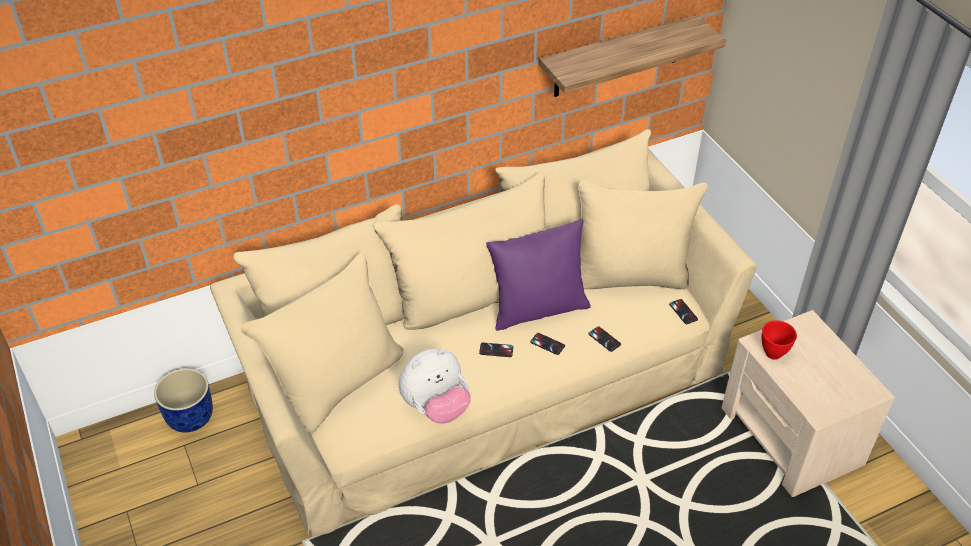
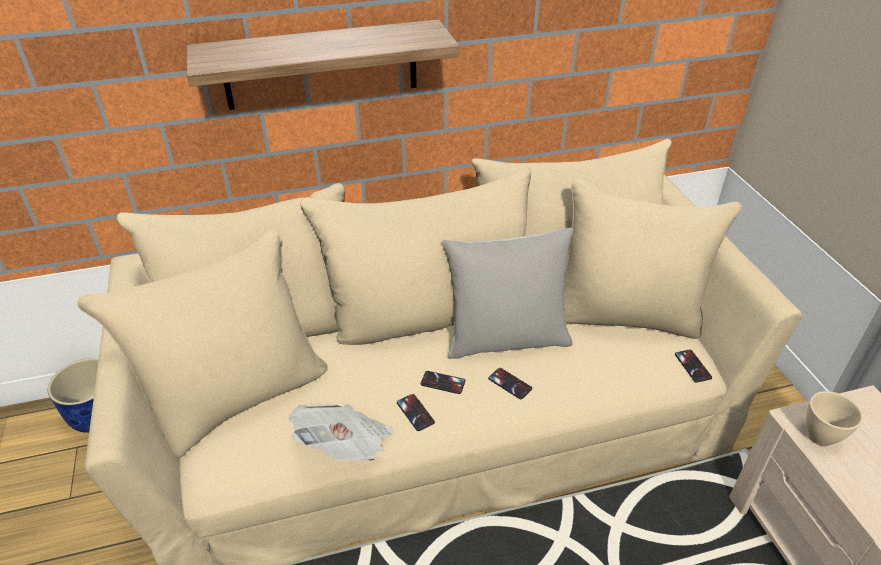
camera: 10 degrees right, 5 degrees down
(436, 407) = (346, 446): plush toy -> newspaper
(538, 309) = (506, 339): purple pillow -> grey pillow
(604, 339) = (585, 387): phone -> phone (415, 412)
(617, 57) = (639, 47): shelf -> shelf (321, 65)
(774, 354) = (821, 438): red bowl -> beige bowl

